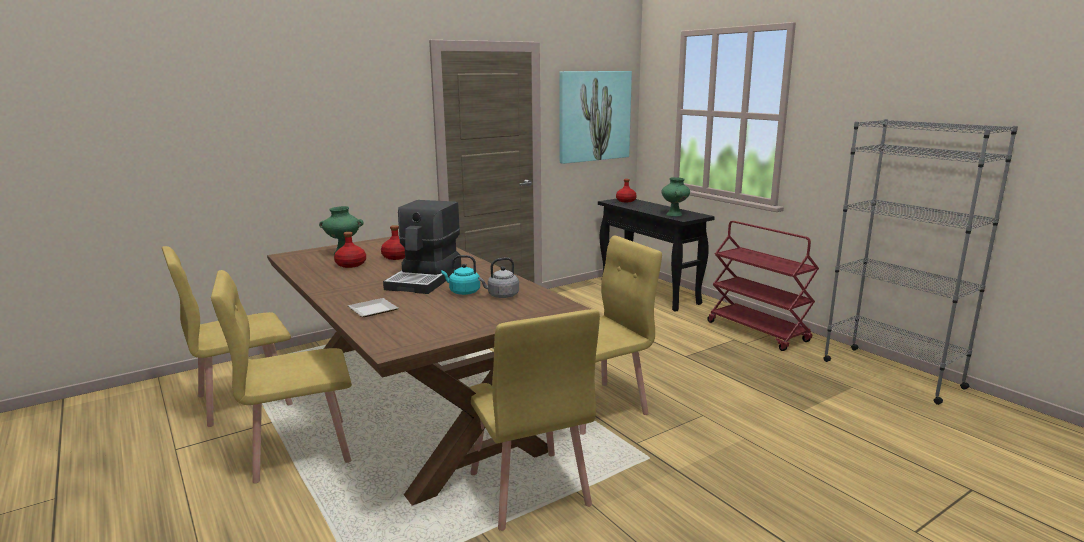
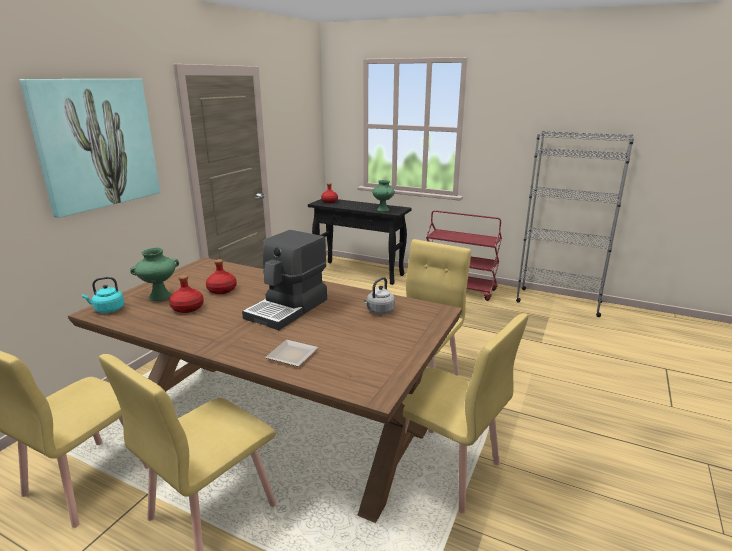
camera: 30 degrees left, 5 degrees up
(426, 279) = (288, 309): coffee machine -> coffee machine turned 45 degrees clockwise
(463, 292) = (342, 315): turquoise kettle -> turquoise kettle (108, 310)
(594, 116) = (297, 132): picture -> picture (97, 144)

